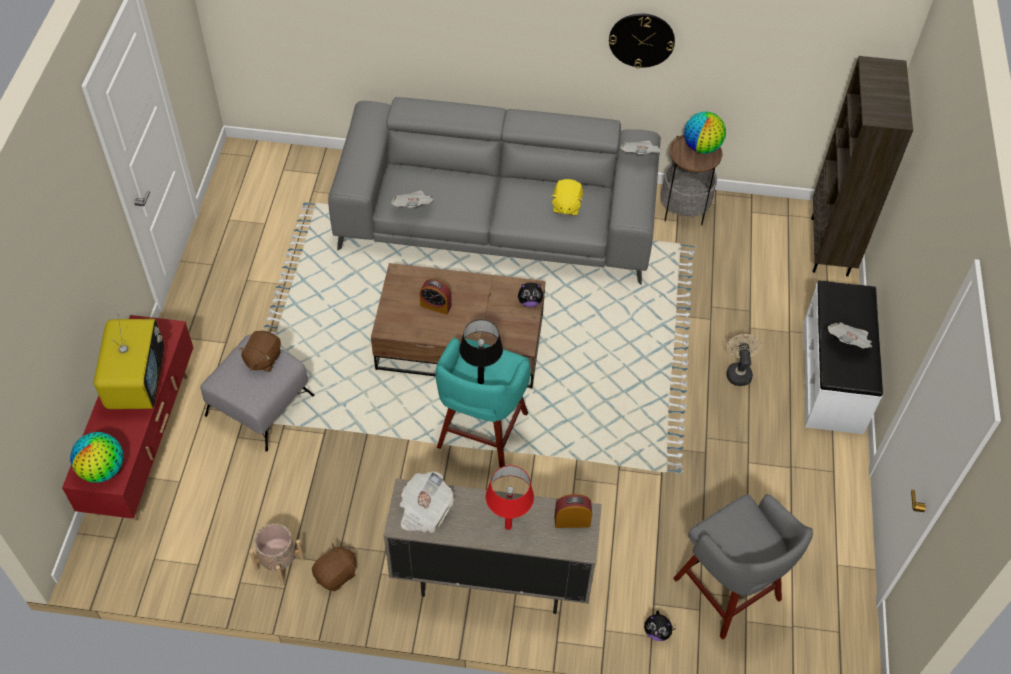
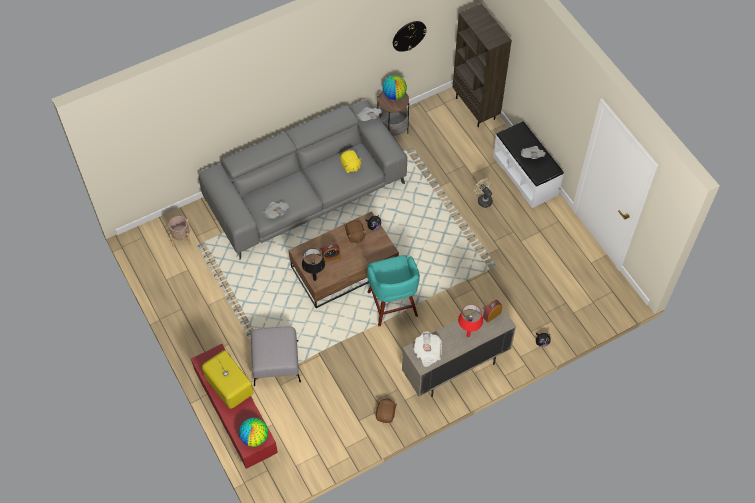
camera: 35 degrees left, 5 degrees up
(263, 359) = (273, 337): brown plush toy -> brown plush toy (355, 236)
(280, 563) = (355, 427): beige planter -> beige planter (181, 238)
(481, 381) = (395, 279): black table lamp -> black table lamp (315, 279)
(641, 40) = (347, 60): wall clock -> wall clock (409, 35)
(729, 592) = (557, 305): grey stool -> none

